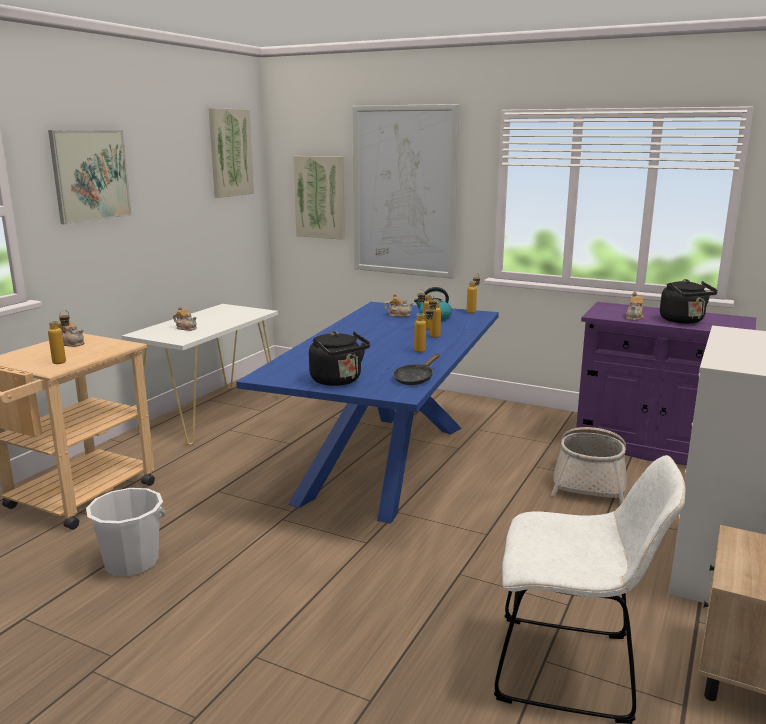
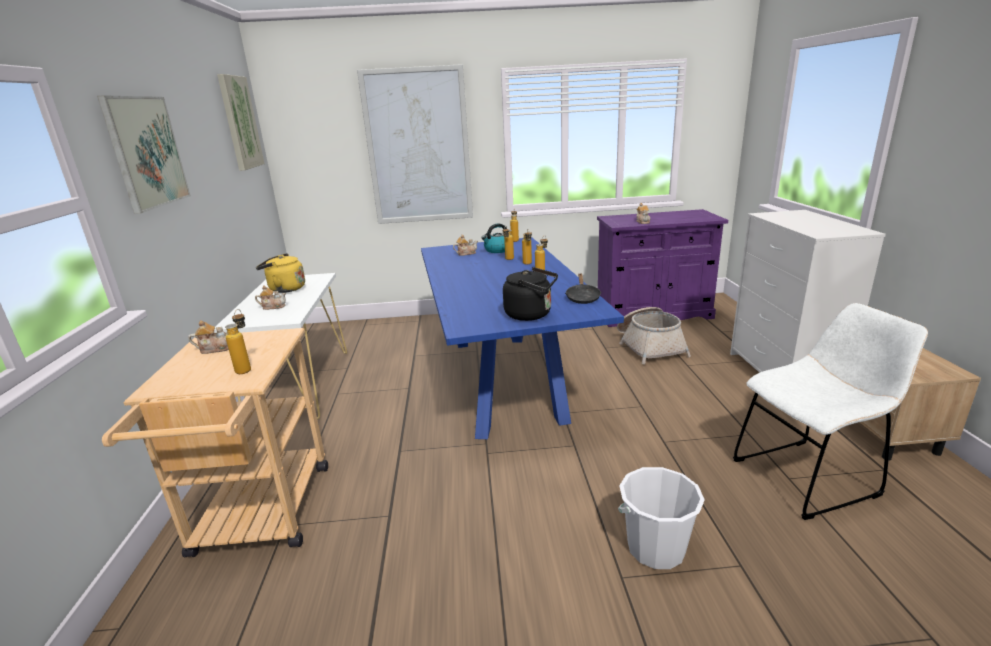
camera: 30 degrees left, 5 degrees up
(132, 562) = (405, 550): white bucket -> white bucket (655, 548)
(217, 316) = (285, 289): none -> yellow kettle
(320, 197) = (331, 161): picture -> none
(684, 321) = (674, 218): black kettle -> none

